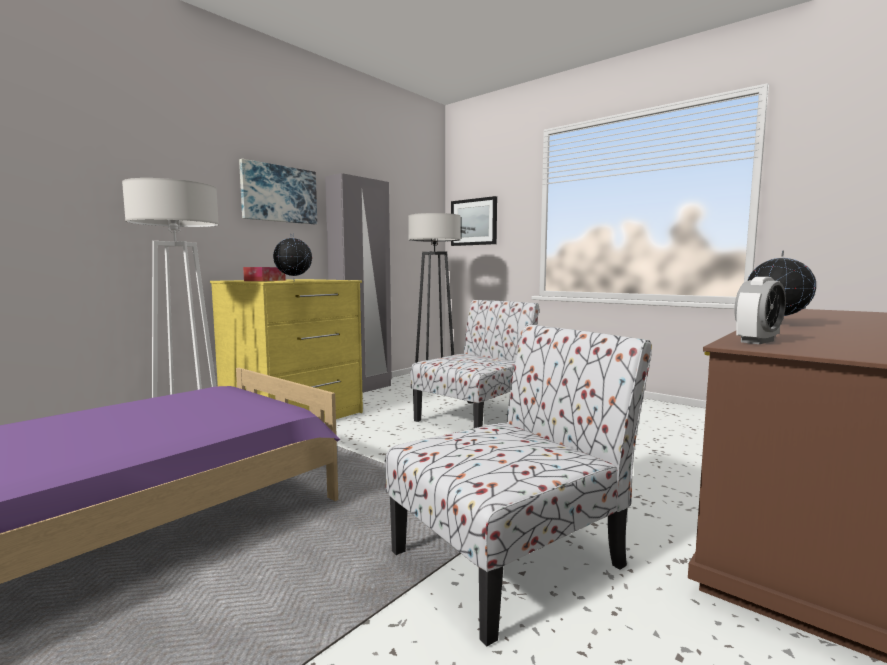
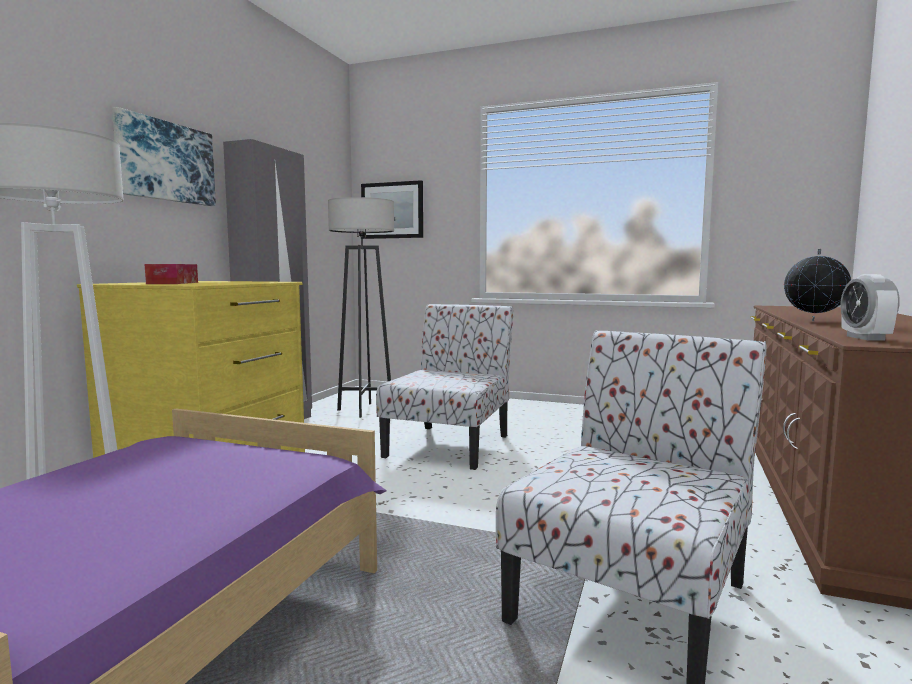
camera: 20 degrees left, 0 degrees up
(293, 281) = (225, 283): globe -> none
(757, 341) = (865, 338): alarm clock -> alarm clock turned 150 degrees clockwise

